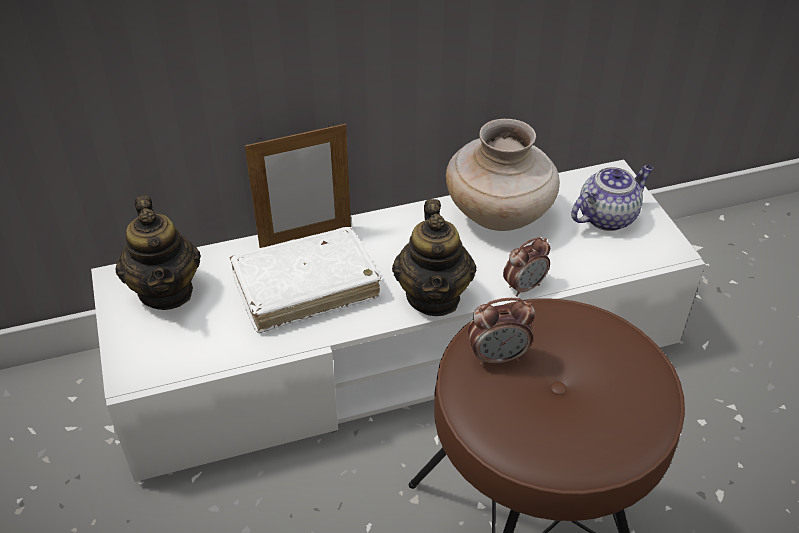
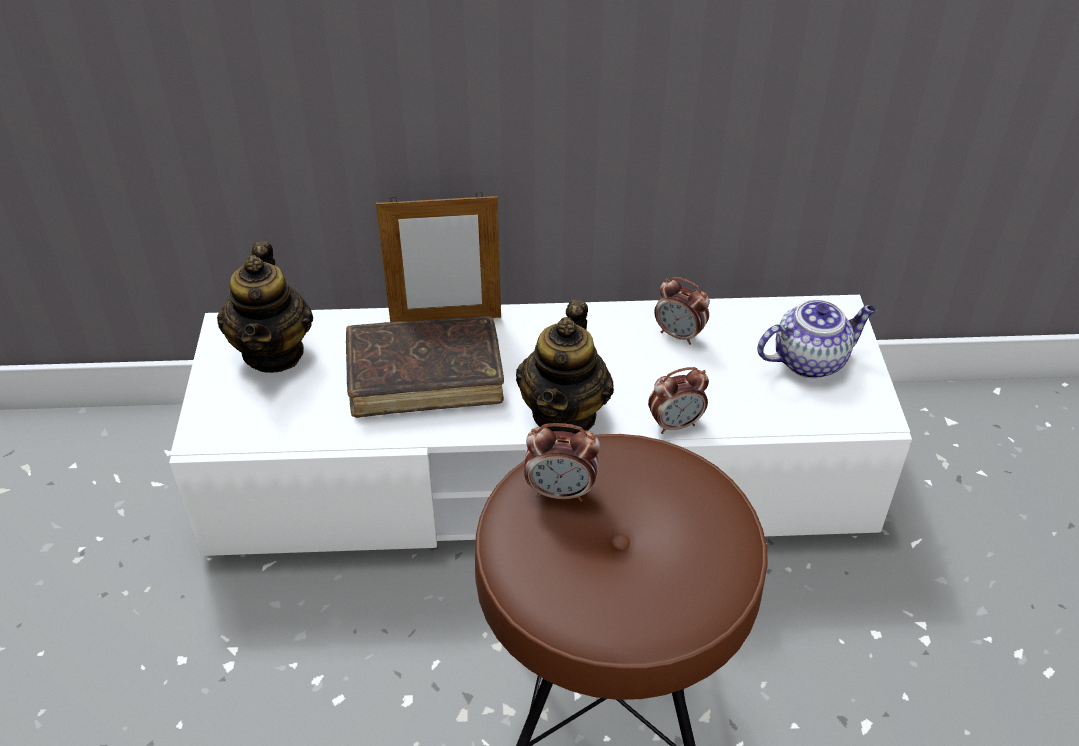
camera: 15 degrees right, 0 degrees up
(306, 287) = (425, 377): white book -> brown book
(499, 215) = (679, 335): beige vase -> alarm clock

